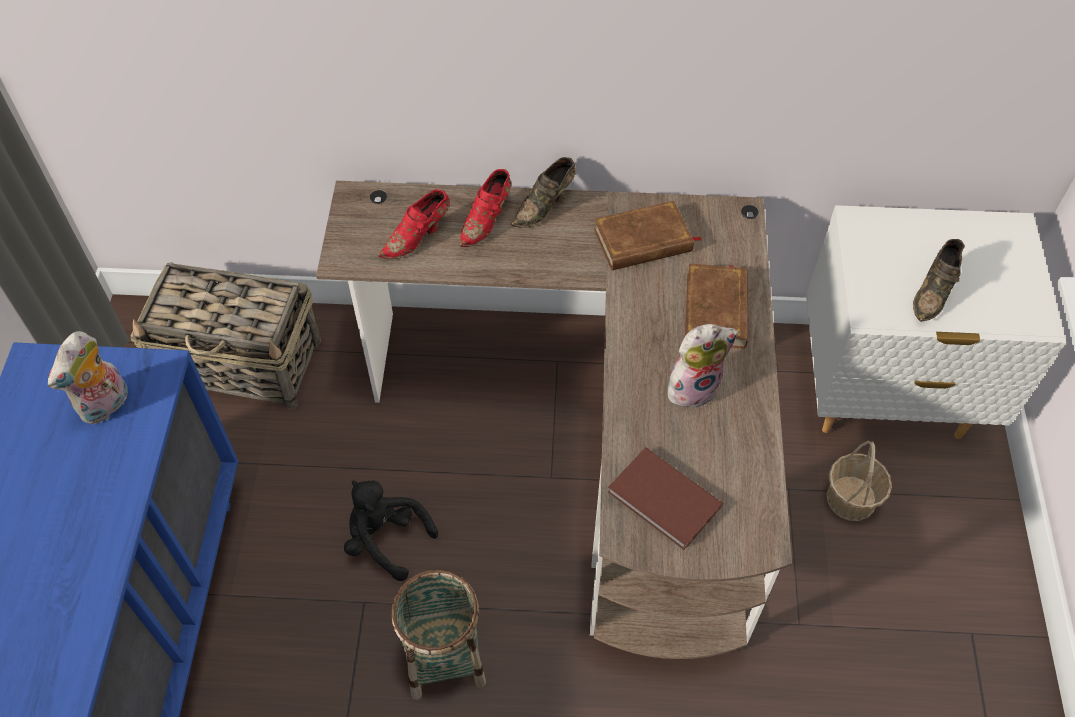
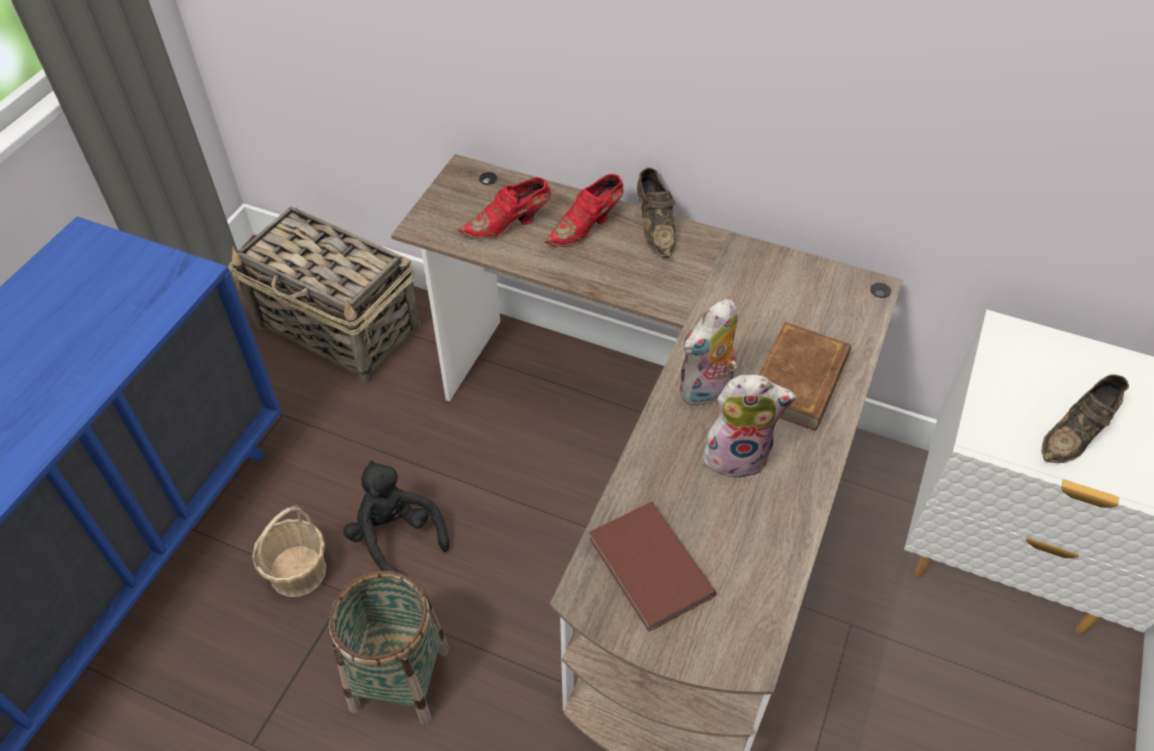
camera: 20 degrees right, 5 degrees down
(106, 406) = (123, 295): plush toy -> plush toy (706, 391)
(545, 205) = (655, 228): brown shoe -> brown shoe turned 75 degrees counterclockwise
(643, 241) = (746, 289): brown book -> none
(851, 498) = (922, 659): basket -> basket (298, 571)

